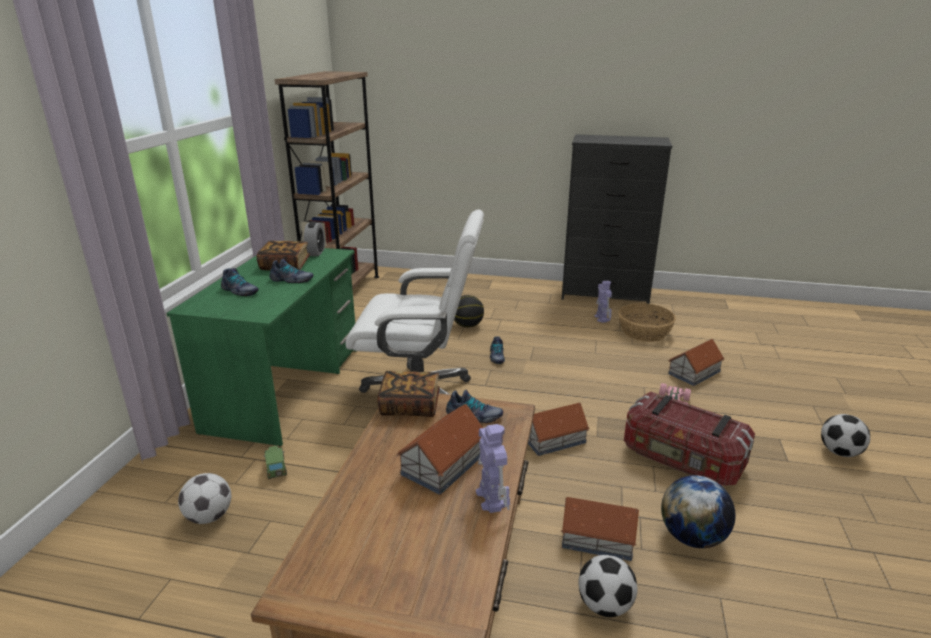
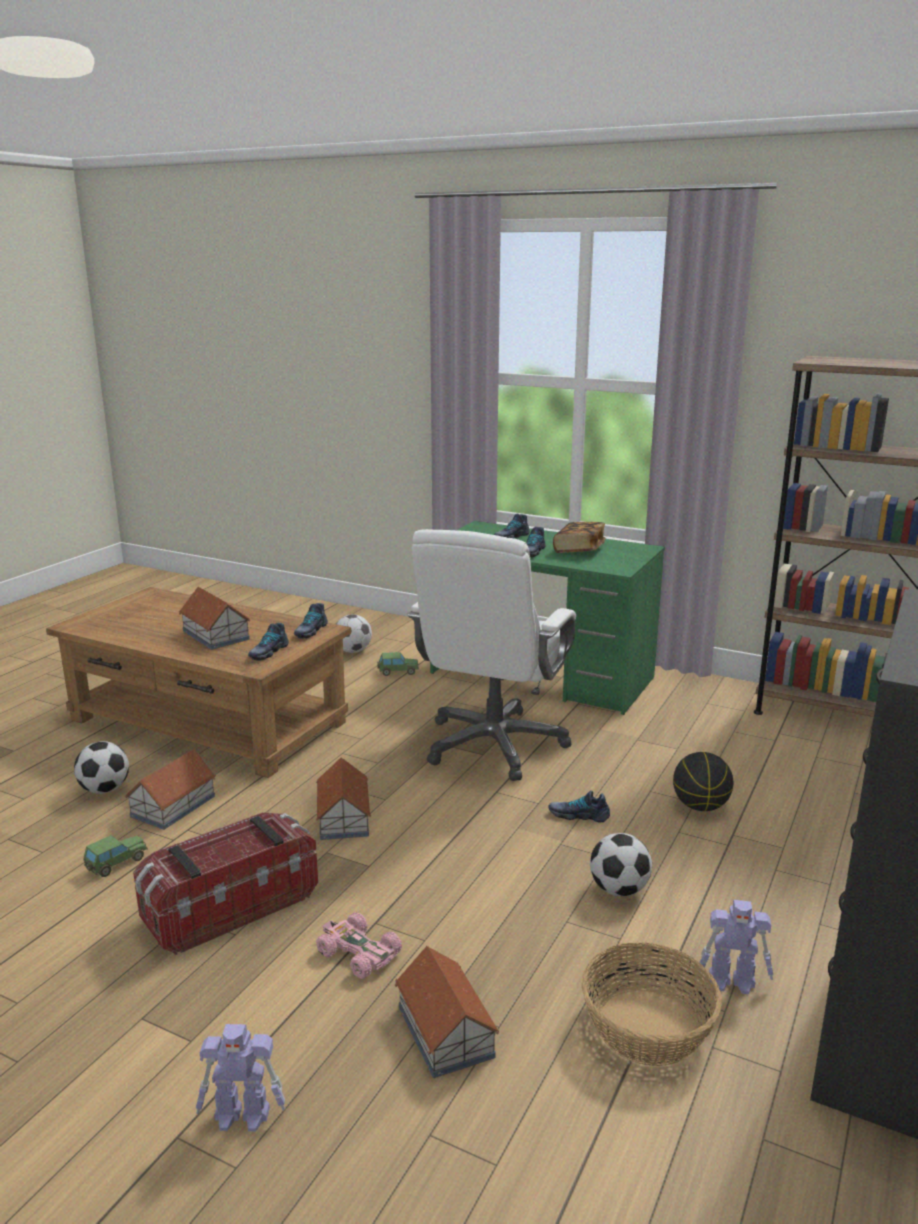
camera: 105 degrees right, 5 degrees down
(315, 252) = (624, 561): alarm clock -> none
(410, 406) = (310, 631): book -> shoe
(491, 497) = (158, 645): toy robot -> toy robot (243, 1116)
(692, 537) = (116, 863): globe -> toy car
(839, 452) = (101, 1104): football -> football (619, 890)

